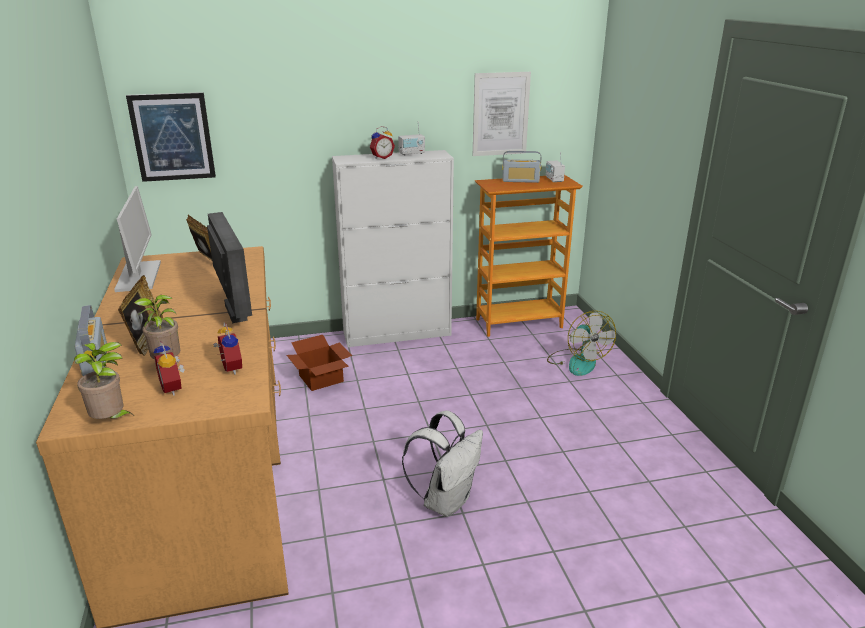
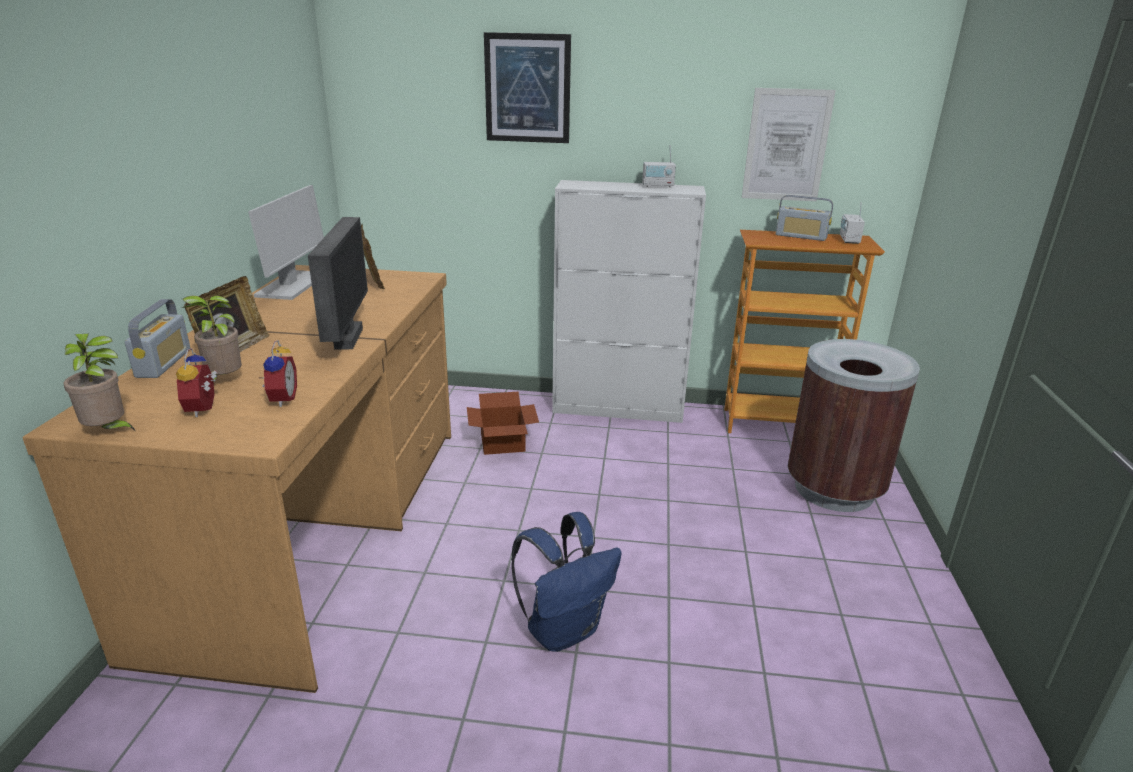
camera: 20 degrees right, 0 degrees up
(172, 137) = (386, 141): picture -> picture (527, 88)
(381, 157) = (616, 186): alarm clock -> none
(446, 500) = (564, 629): white backpack -> blue backpack
(577, 362) = (834, 489): fan -> brown trash can

